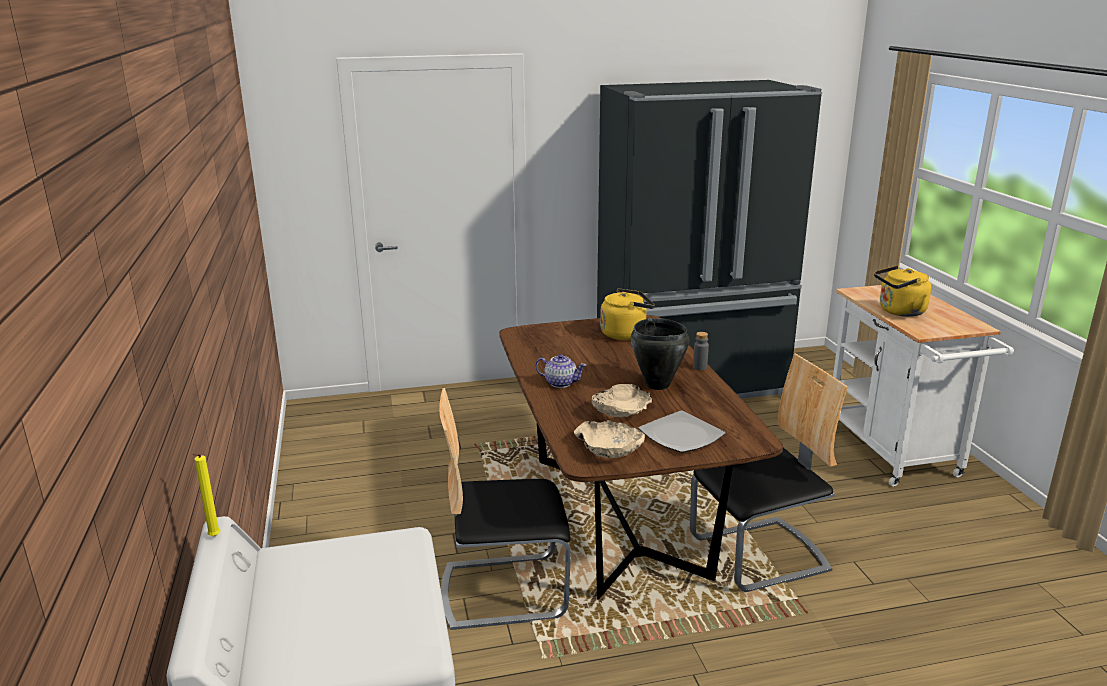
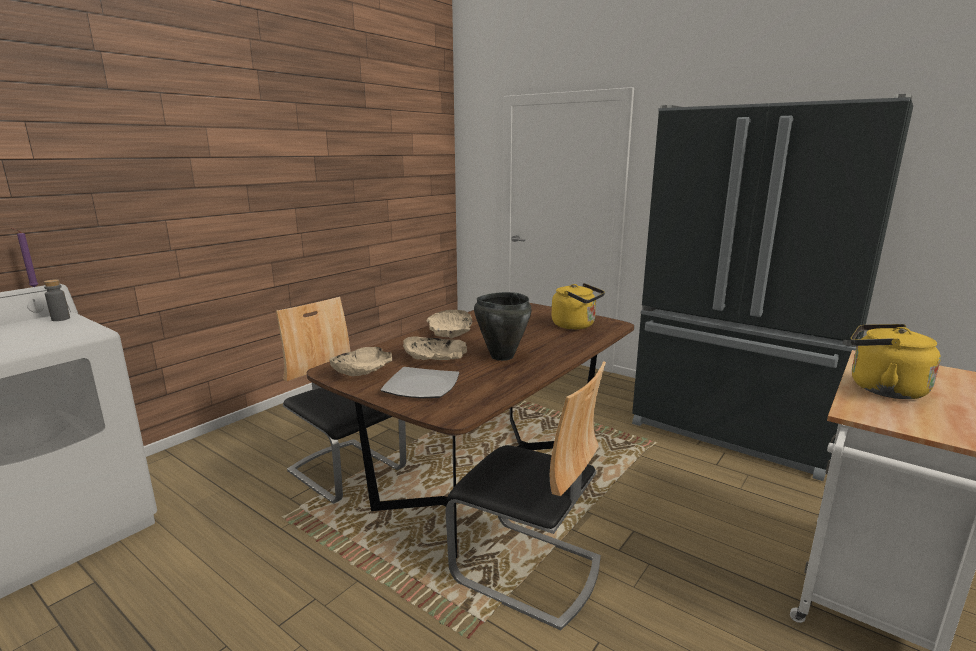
camera: 50 degrees right, 5 degrees down
(213, 537) = (33, 287): yellow candle -> purple candle
(560, 383) = (450, 332): teapot -> beige bowl
(699, 367) = (565, 360): grey bottle -> grey bottle (60, 319)

